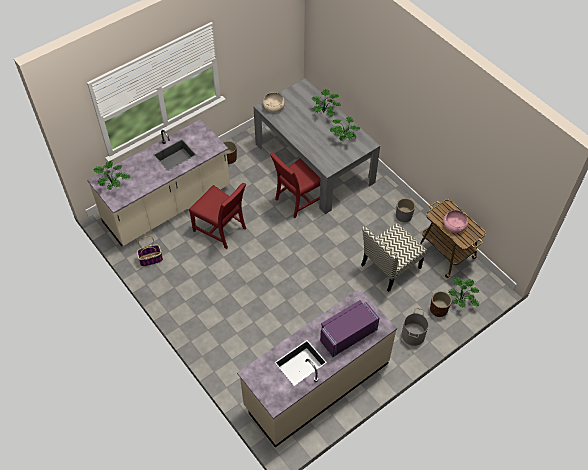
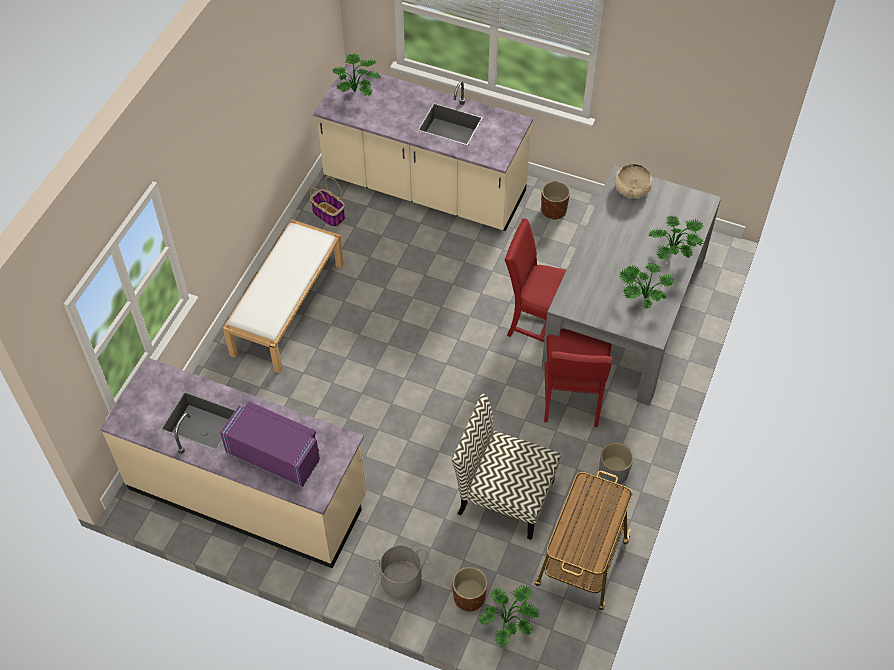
camera: 60 degrees right, 0 degrees up
(202, 309) = (288, 307): none -> white bench
(221, 229) = (427, 263): red chair -> red chair (572, 397)
(454, 225) = (585, 521): pink bowl -> none

